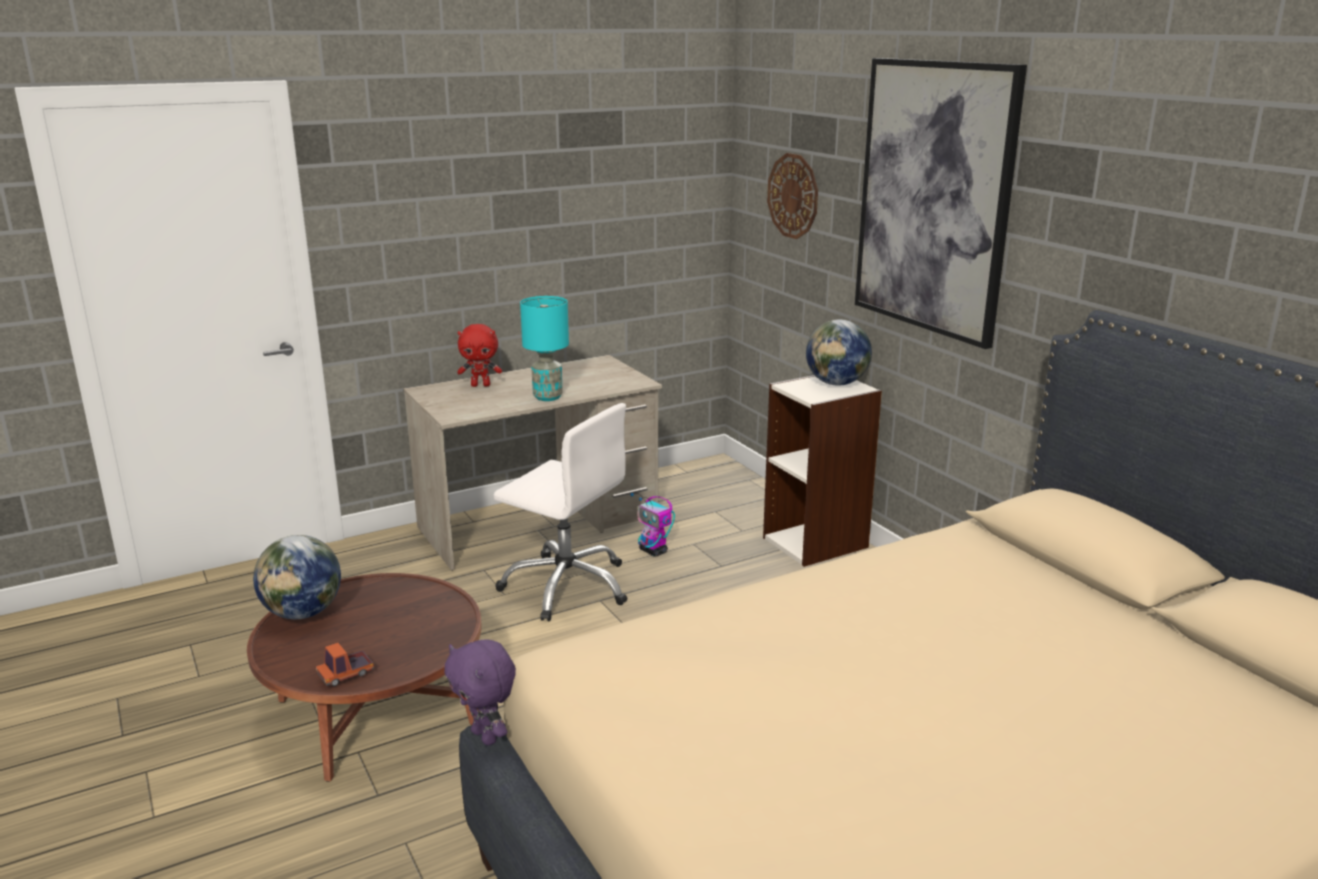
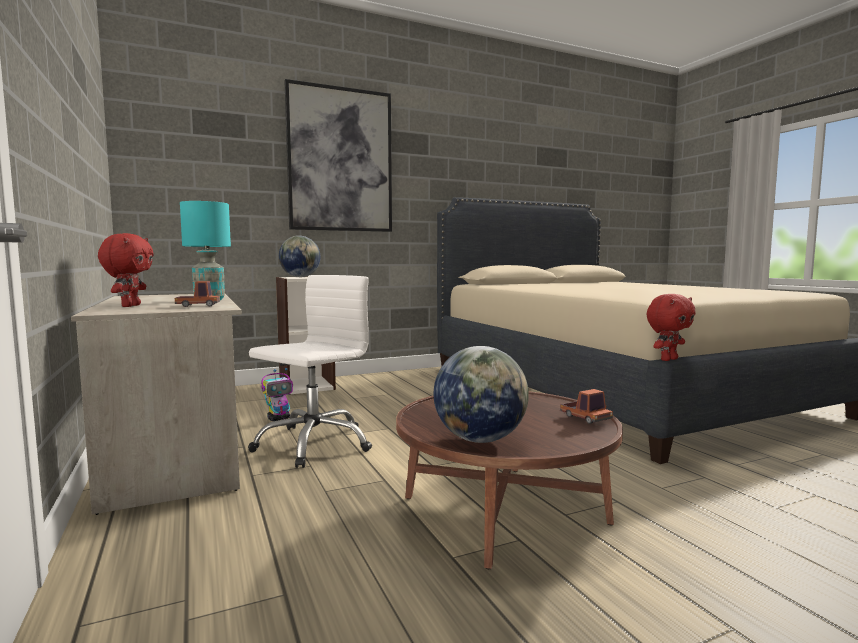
camera: 85 degrees left, 15 degrees down
(479, 405) = (198, 305): none -> toy truck
(486, 736) = (668, 359): purple plush toy -> red plush toy
(793, 196) = (205, 167): wall clock -> none

